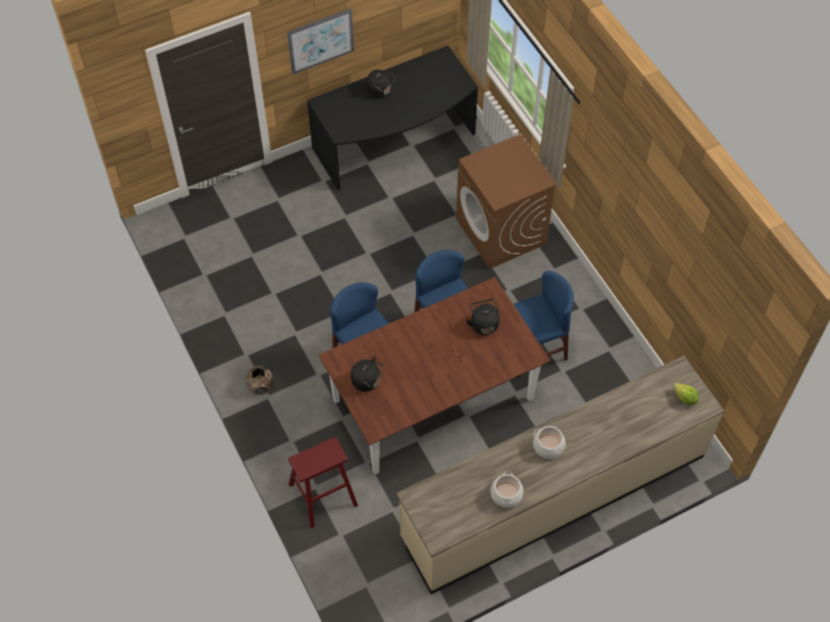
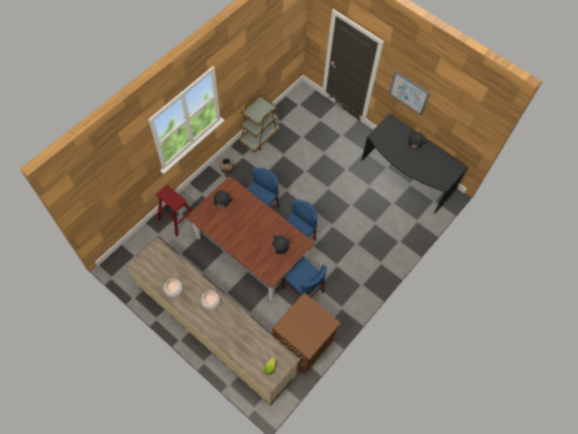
camera: 65 degrees right, 5 degrees up
(218, 316) = (259, 136): none -> brown cart
(501, 231) = (374, 249): brown washing machine -> brown washing machine (302, 344)

